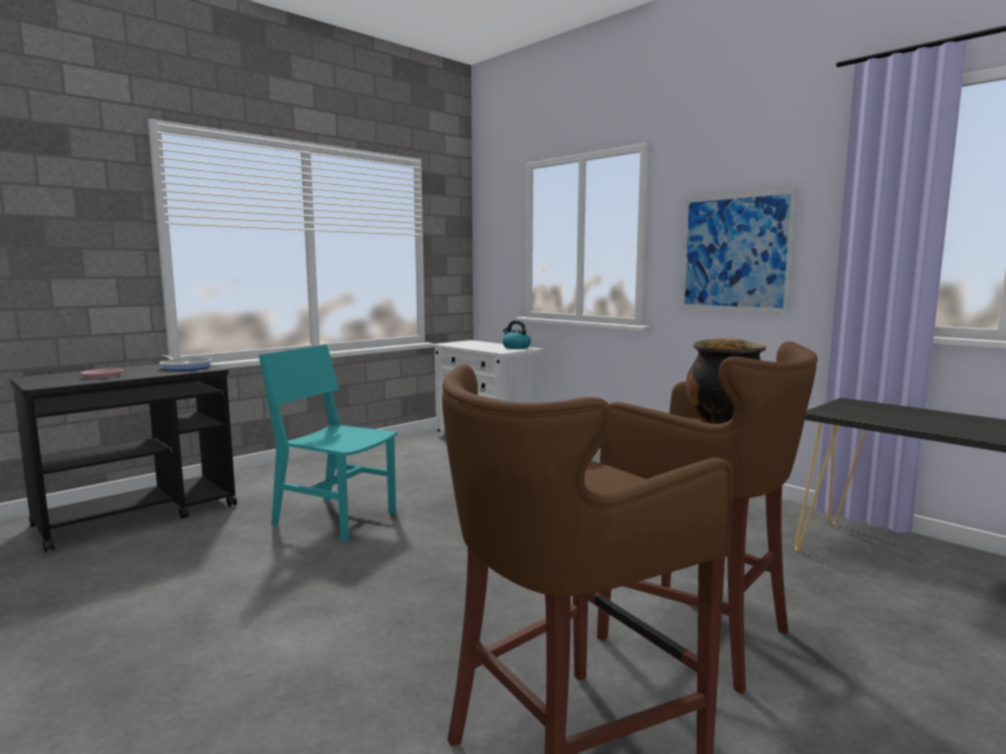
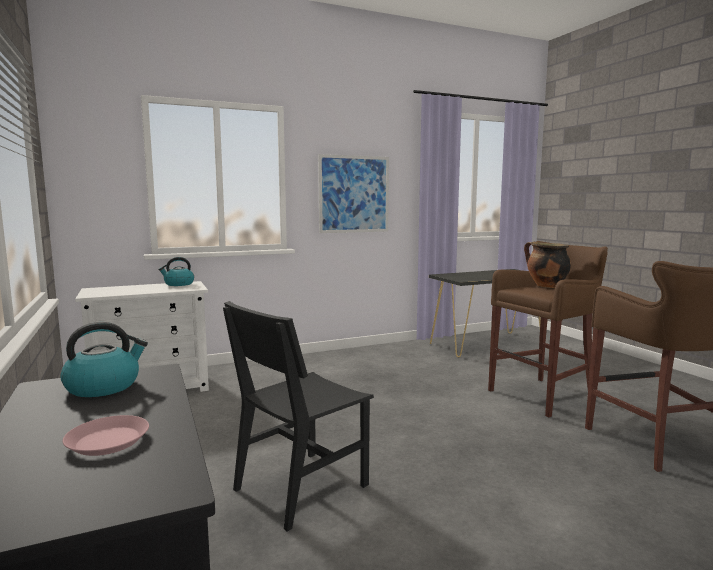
camera: 70 degrees left, 0 degrees up
(185, 367) = (104, 386): frying pan -> kettle
(335, 518) = (301, 487): turquoise chair -> black chair

